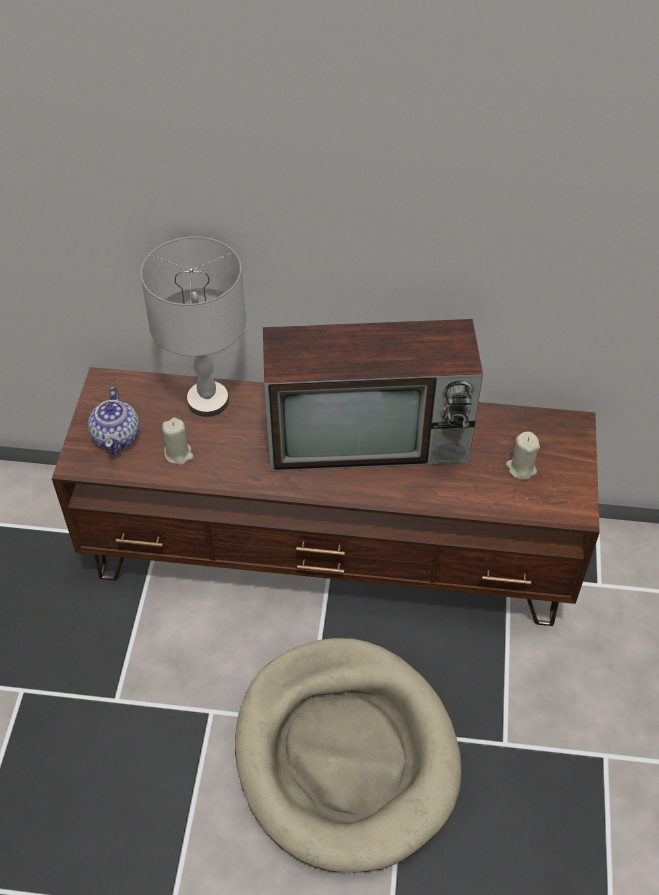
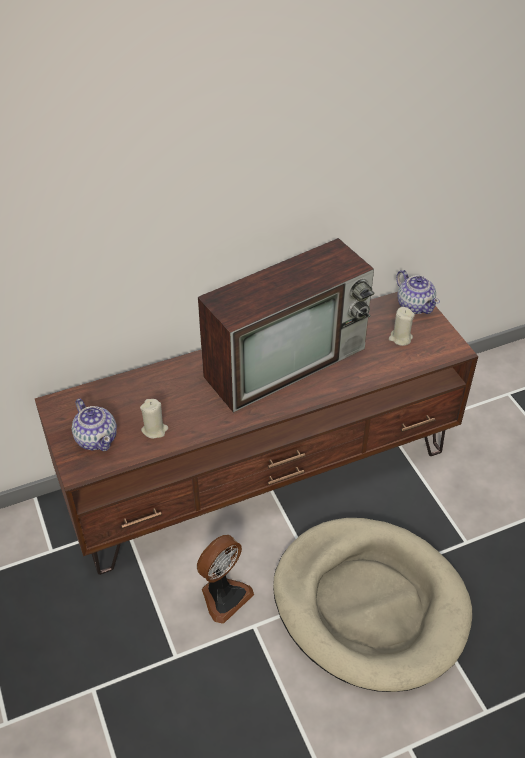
camera: 30 degrees left, 5 degrees down
(203, 663) = (223, 595): none -> fan
(208, 400) = (149, 384): grey table lamp -> none
(570, 435) = (415, 305): none -> teapot

